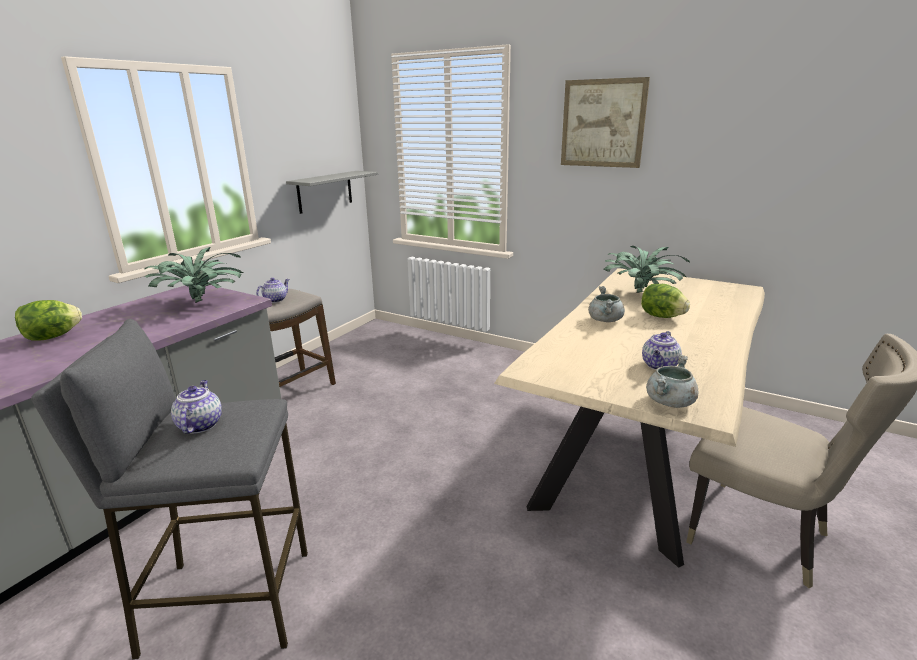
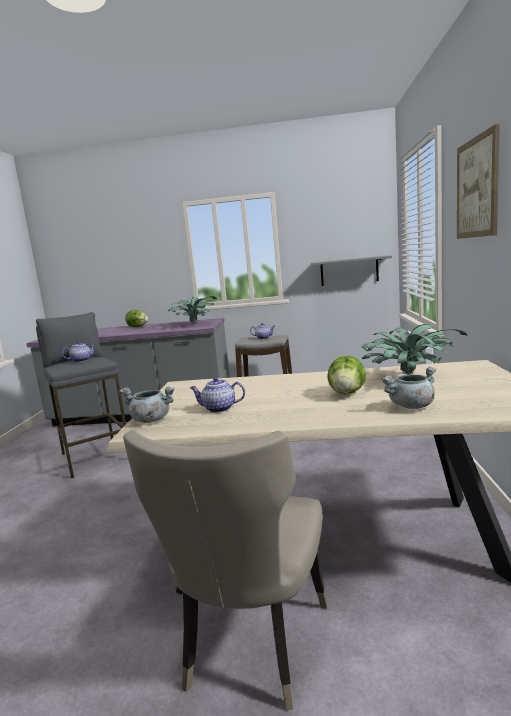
camera: 65 degrees right, 10 degrees down
(605, 320) = (305, 382): grey cooking pot -> grey cooking pot (411, 406)

